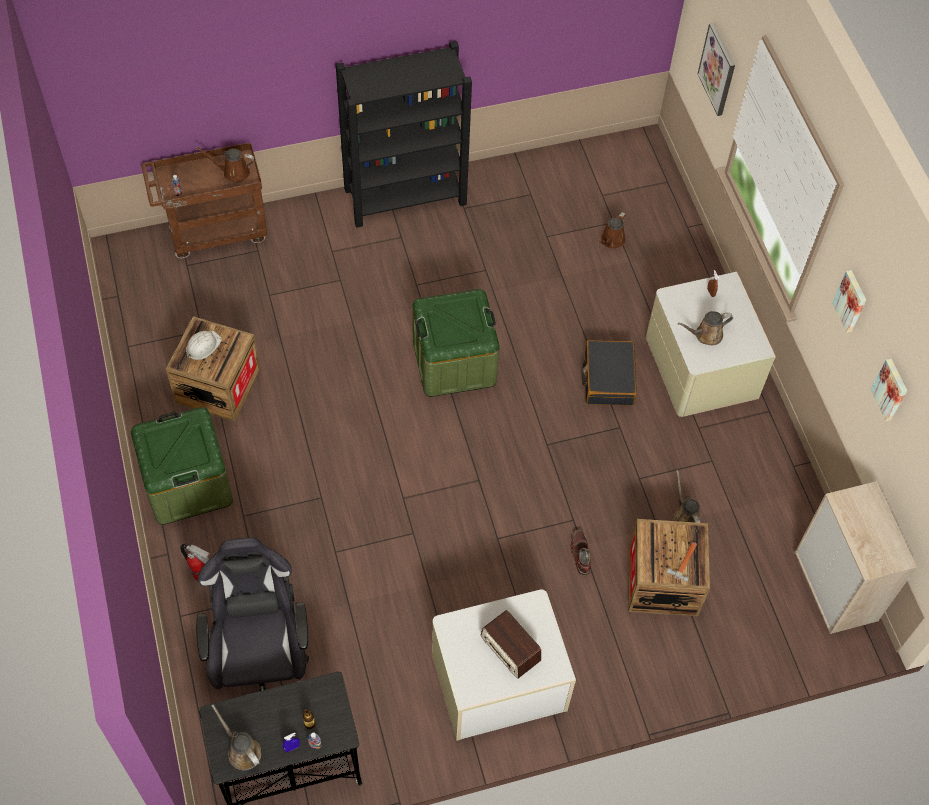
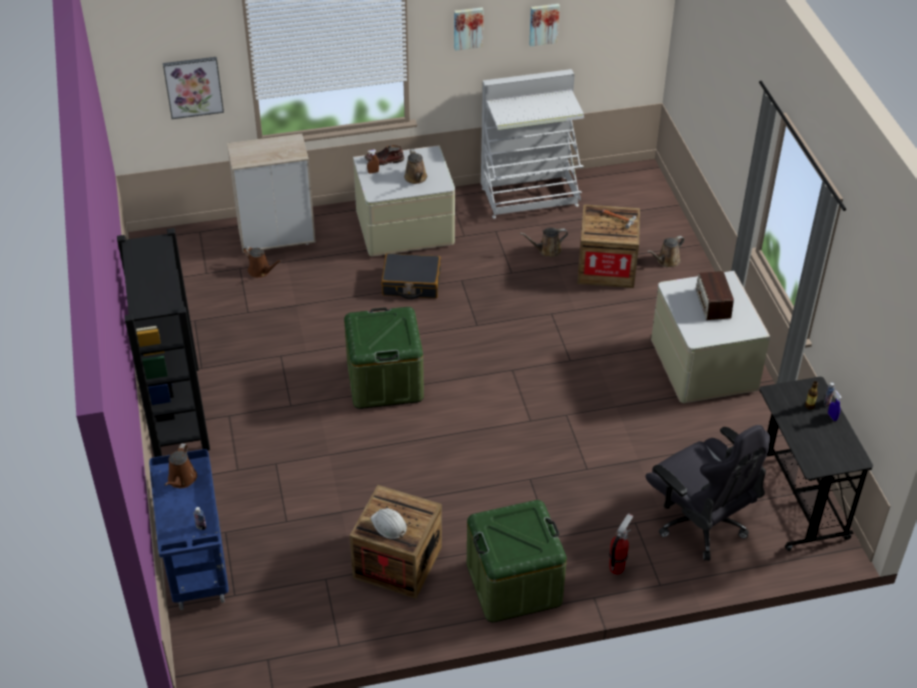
camera: 85 degrees left, 15 degrees down
(214, 236) = (198, 571): brown cart -> blue cart
(242, 750) = (841, 448): brown watering can -> brown watering can (666, 261)
(261, 658) = (697, 521): black office chair -> black office chair turned 120 degrees counterclockwise
(510, 649) = (713, 304): radio -> radio turned 120 degrees clockwise
(580, 554) = (583, 311): brown boot -> brown boot (384, 160)
(780, 498) = (530, 199): none -> white shoe rack
(835, 590) = (608, 180): beige cabinet -> beige cabinet (278, 238)

